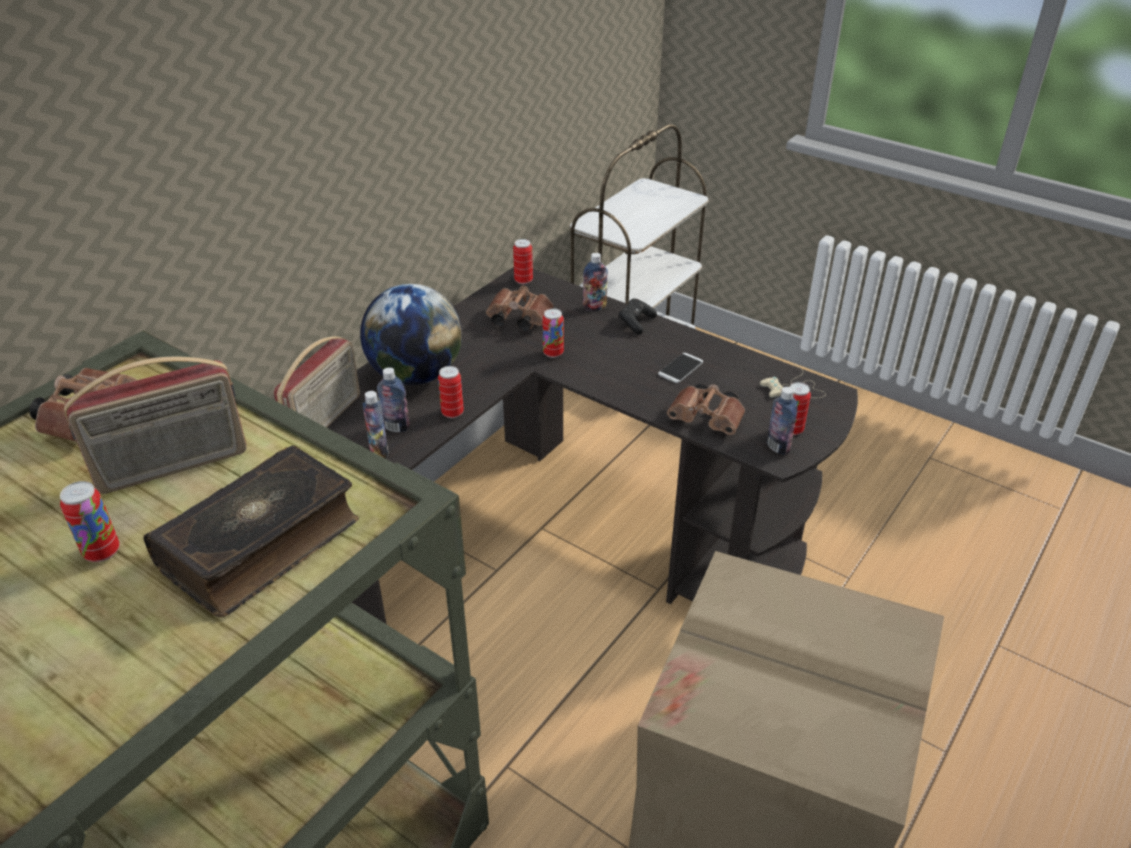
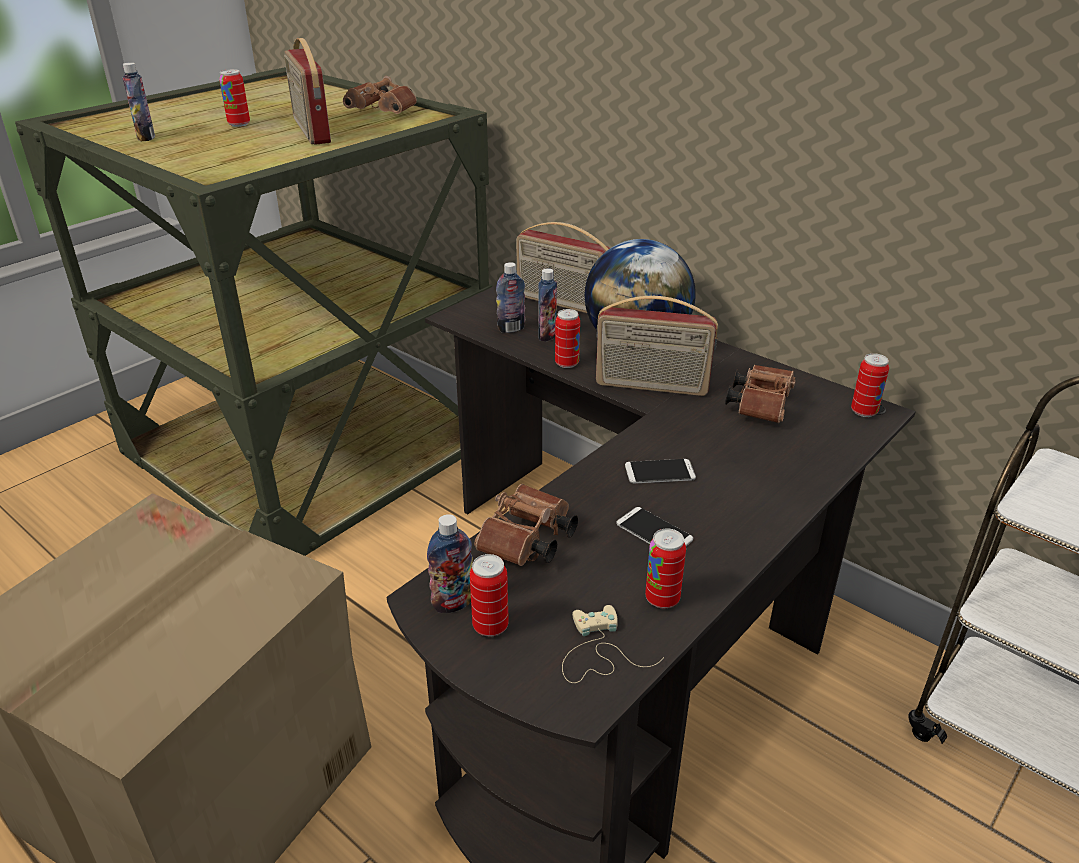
camera: 95 degrees right, 5 degrees down
(261, 544) = (208, 153): book -> none
(492, 367) = (651, 386): none -> radio
(553, 353) = (686, 428): can -> can (662, 599)
(594, 307) = (810, 467): bottle -> bottle (146, 138)
(612, 365) = (659, 472): none -> phone
(636, 322) = (774, 501): black game controller -> none

